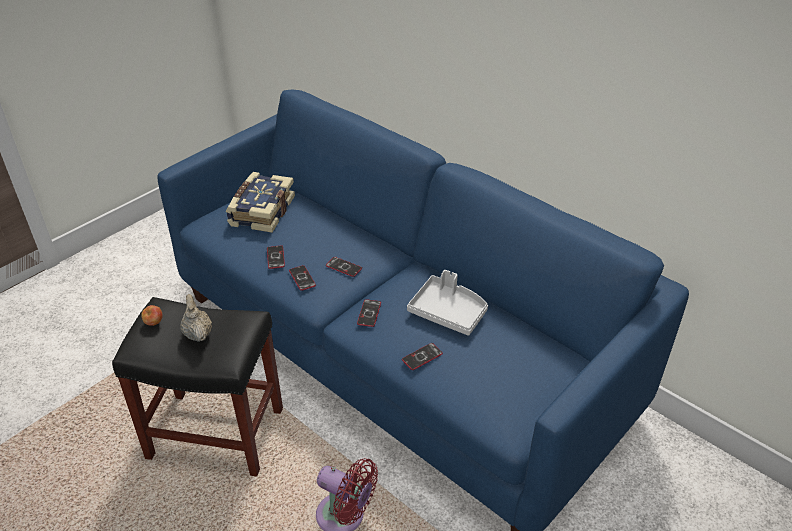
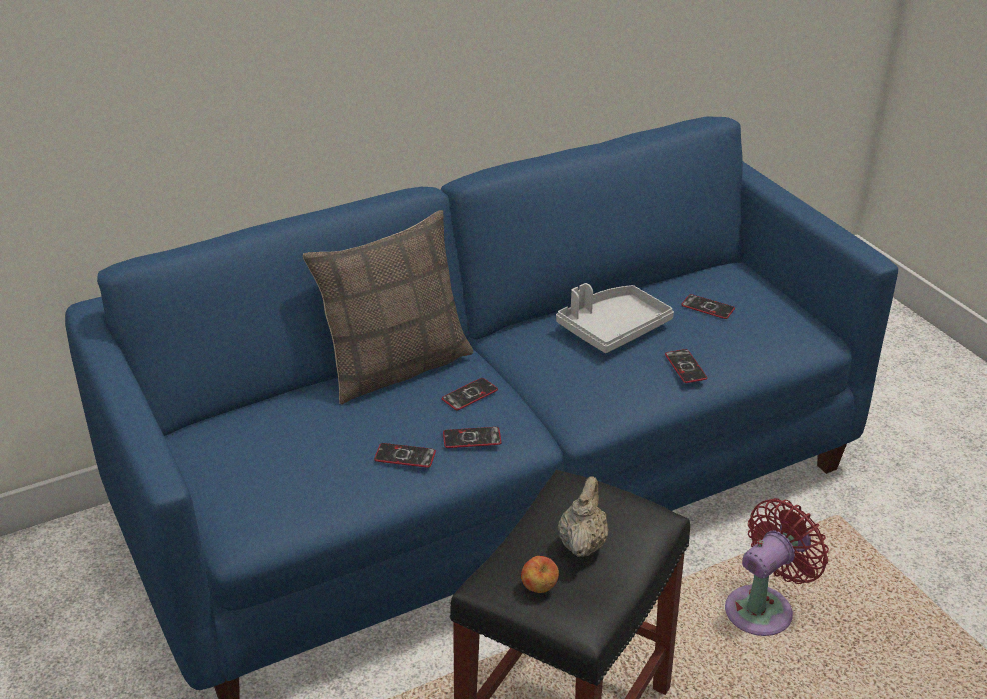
camera: 70 degrees left, 5 degrees down
(198, 333) = (582, 543): beige teapot -> beige teapot turned 105 degrees clockwise
(261, 211) = (267, 453): book -> none
(358, 233) = (396, 366): none -> pillow
(369, 313) = (581, 393): phone -> phone (707, 307)

